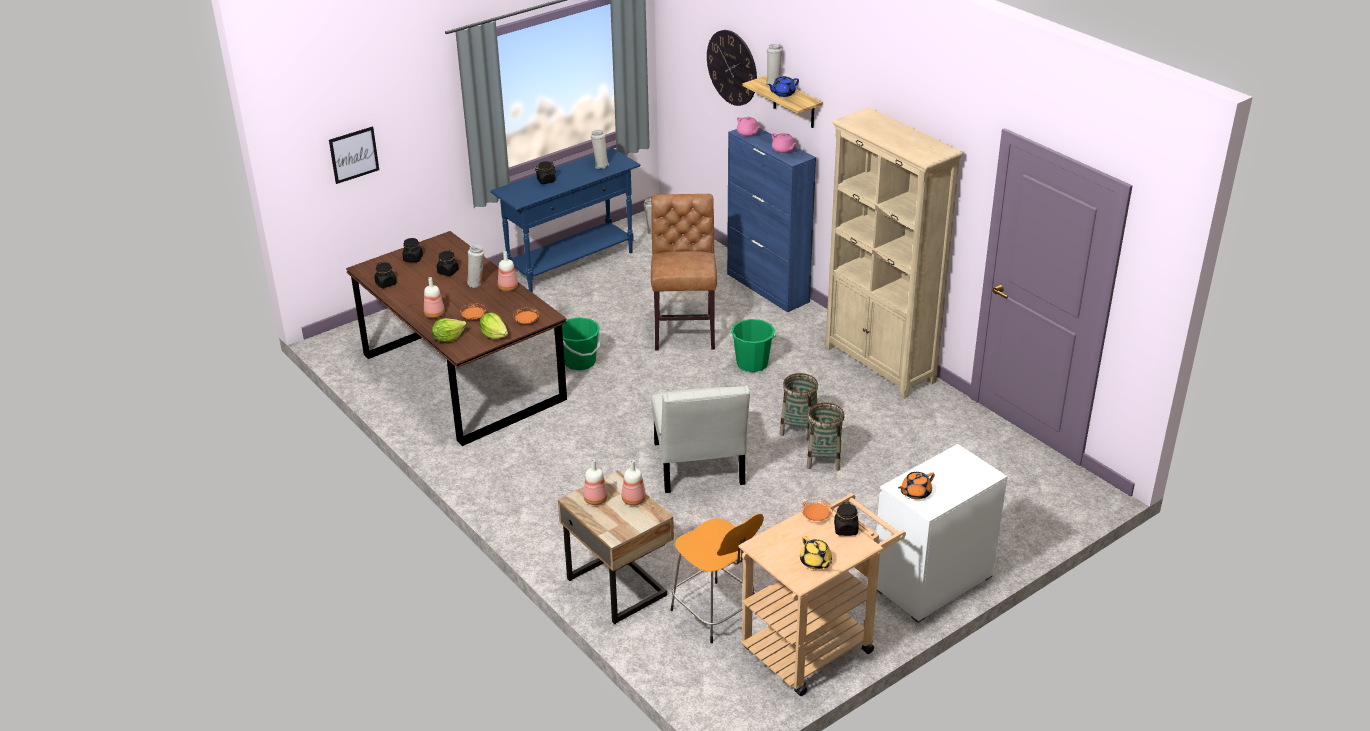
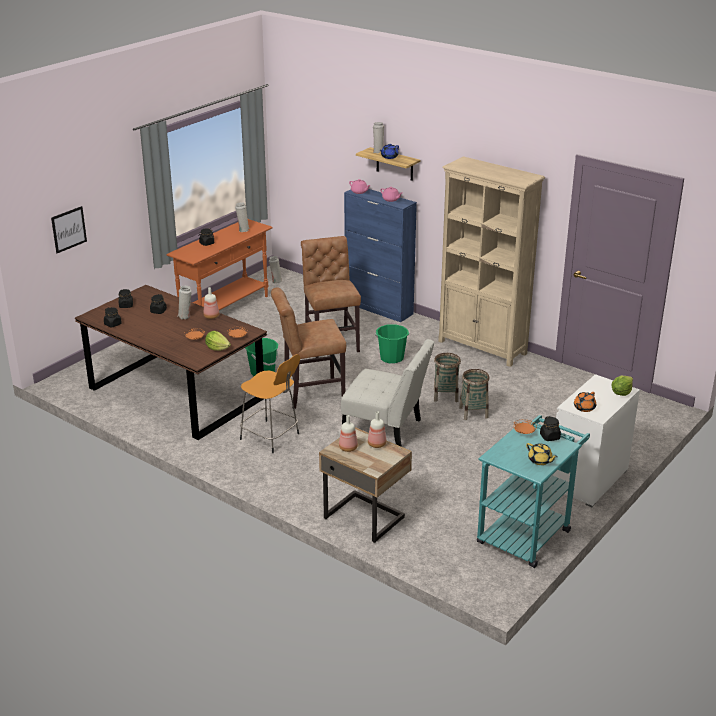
camera: 15 degrees left, 5 degrees down
(435, 314) = (163, 340): bottle -> none
(448, 338) = (182, 355): lettuce -> lettuce (621, 393)
(572, 264) = (225, 309): blue console table -> orange console table
(625, 401) = (309, 394): none -> brown chair
(699, 468) = (386, 430): white chair -> white chair turned 45 degrees counterclockwise
(716, 613) = (446, 524): orange stool -> orange stool (271, 437)
(732, 67) = (338, 146): wall clock -> none
(816, 643) = (528, 532): beige cart -> turquoise cart

